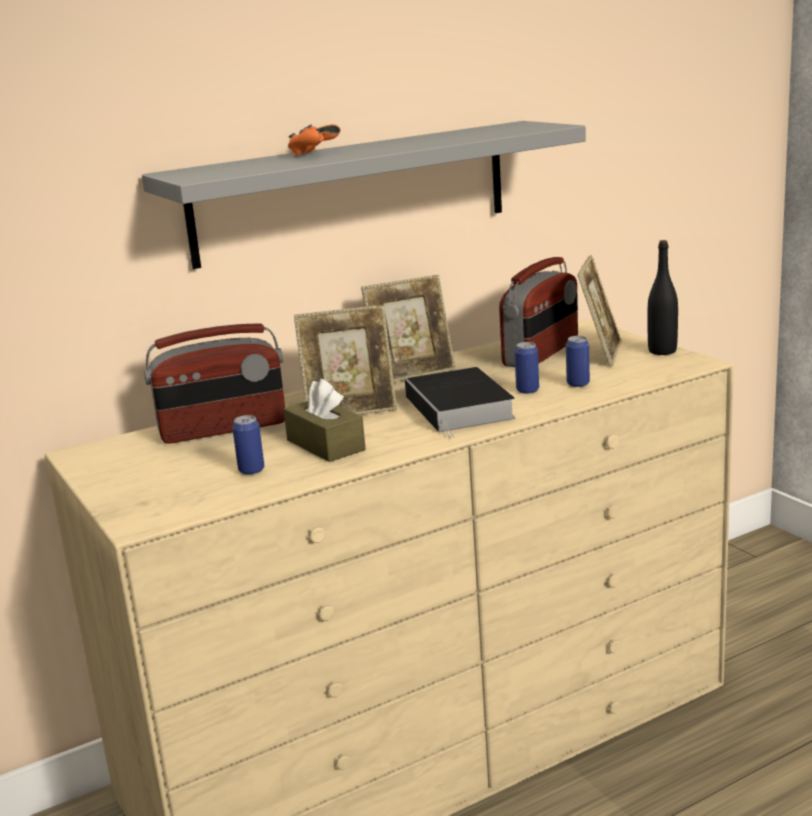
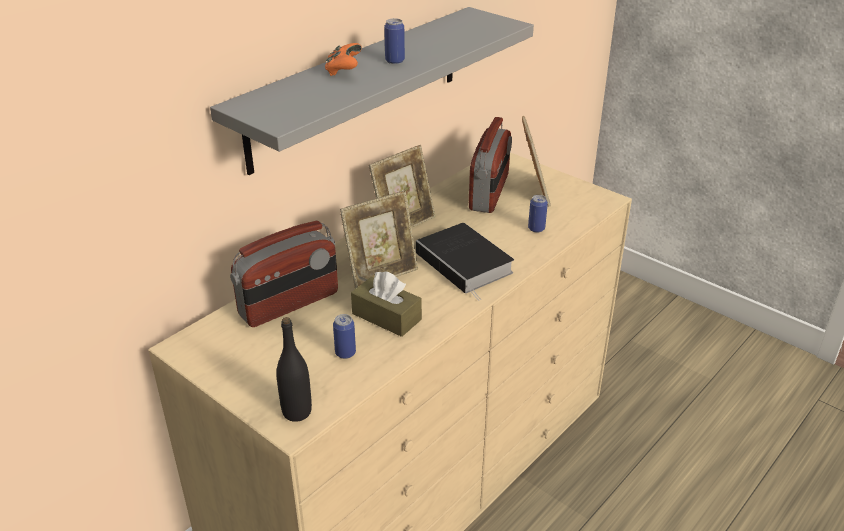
camera: 20 degrees left, 15 degrees up
(527, 390) = (503, 238): can -> can (395, 61)
(662, 351) = (576, 186): black bottle -> black bottle (297, 412)

